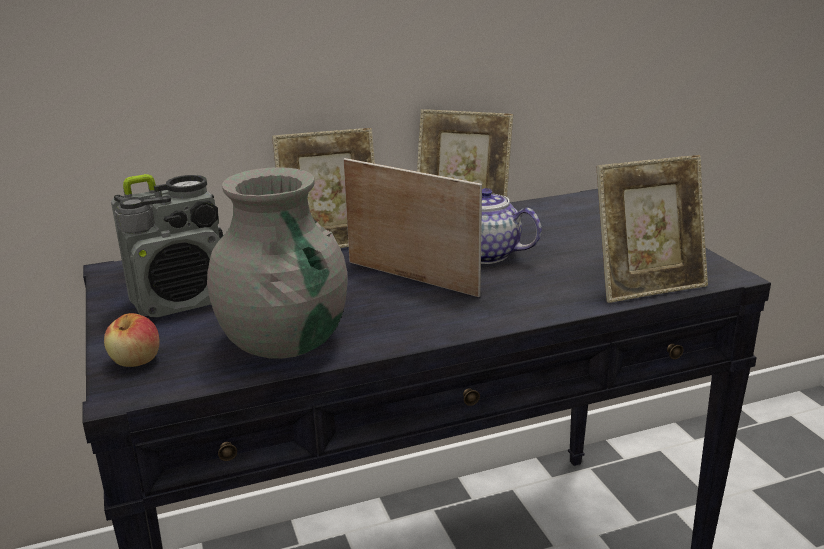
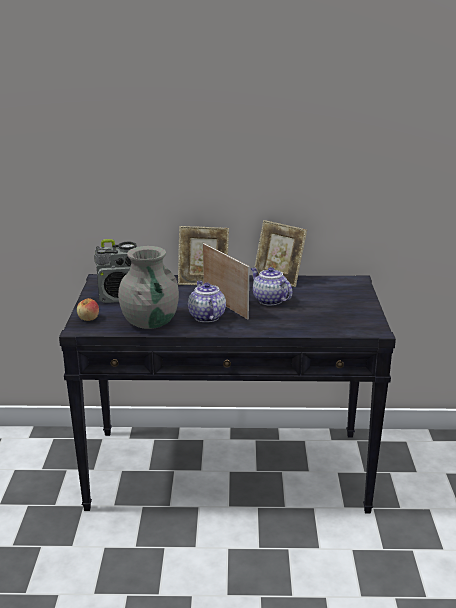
camera: 20 degrees right, 0 degrees up
(393, 307) = (206, 316): none -> teapot
(647, 286) = (331, 329): picture frame -> none

